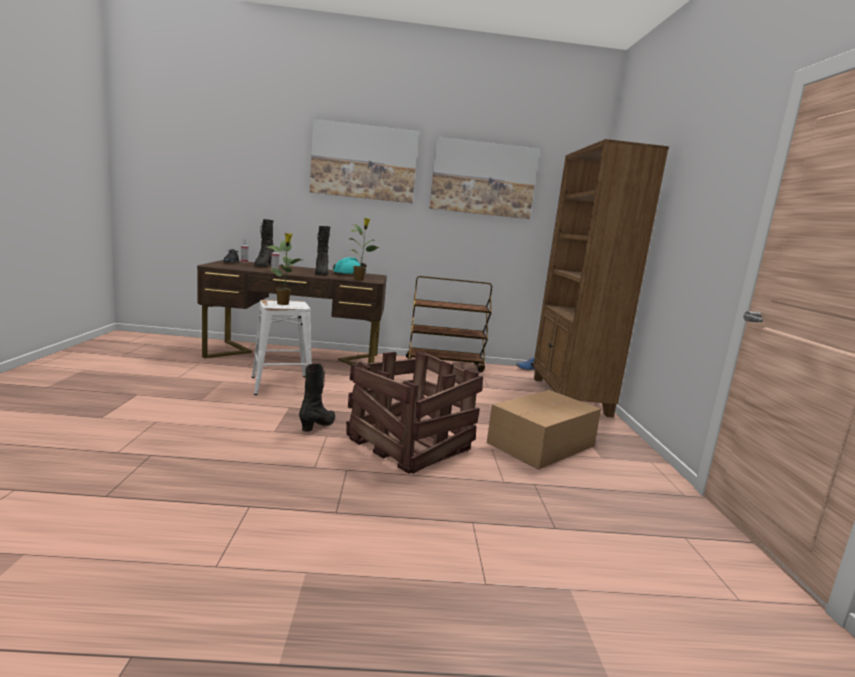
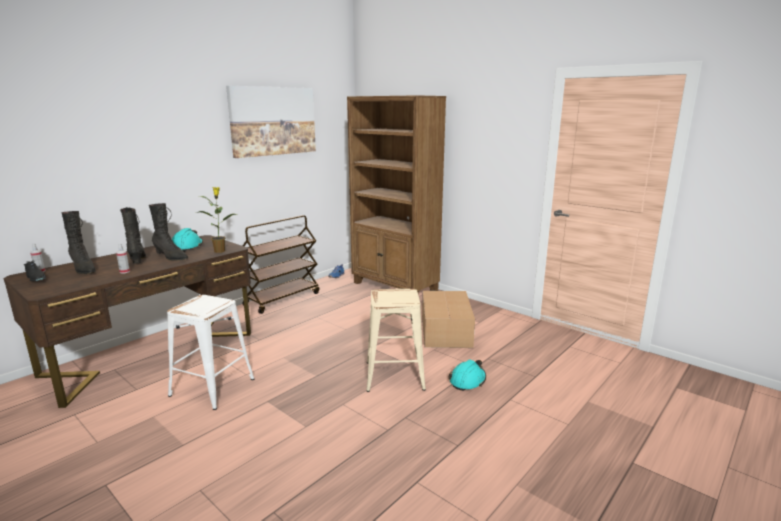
camera: 45 degrees left, 5 degrees up
(283, 304) = (201, 306): potted plant -> none
(318, 425) = (321, 401): black boot -> black boot (138, 260)
(364, 162) = (158, 120): picture -> none
(408, 444) = (394, 375): crate -> beige stool
(465, 484) = (467, 380): none -> turquoise hard hat

